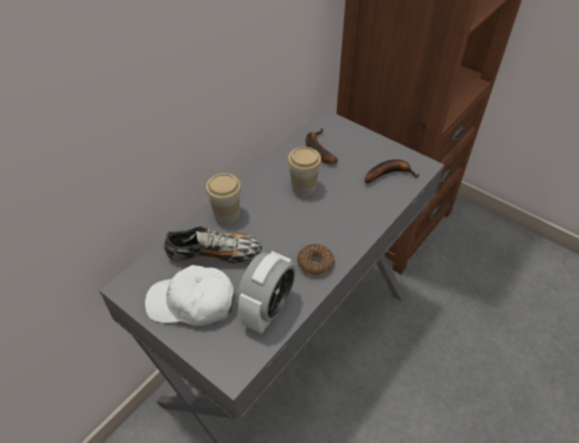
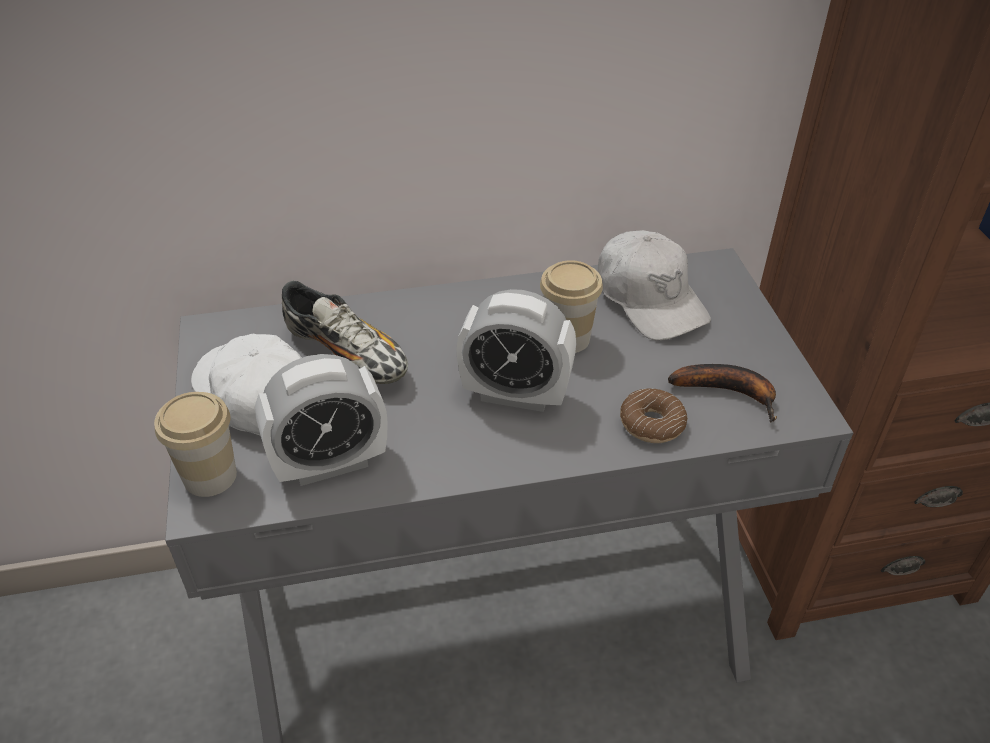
camera: 40 degrees right, 5 degrees down
(227, 215) = (420, 315): cup -> cup (210, 476)
(310, 226) = (515, 395): none -> alarm clock
(315, 263) = (463, 447): donut -> donut (652, 423)
(317, 150) = (650, 299): banana -> white cap

